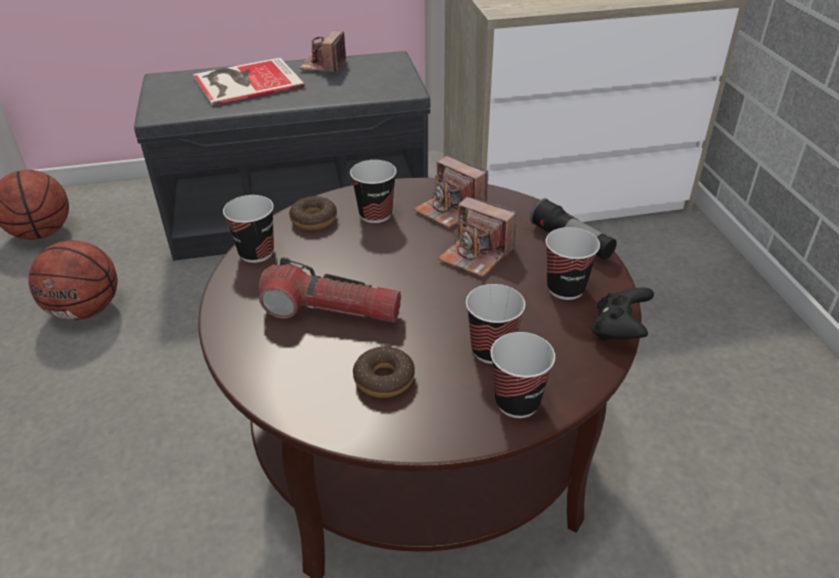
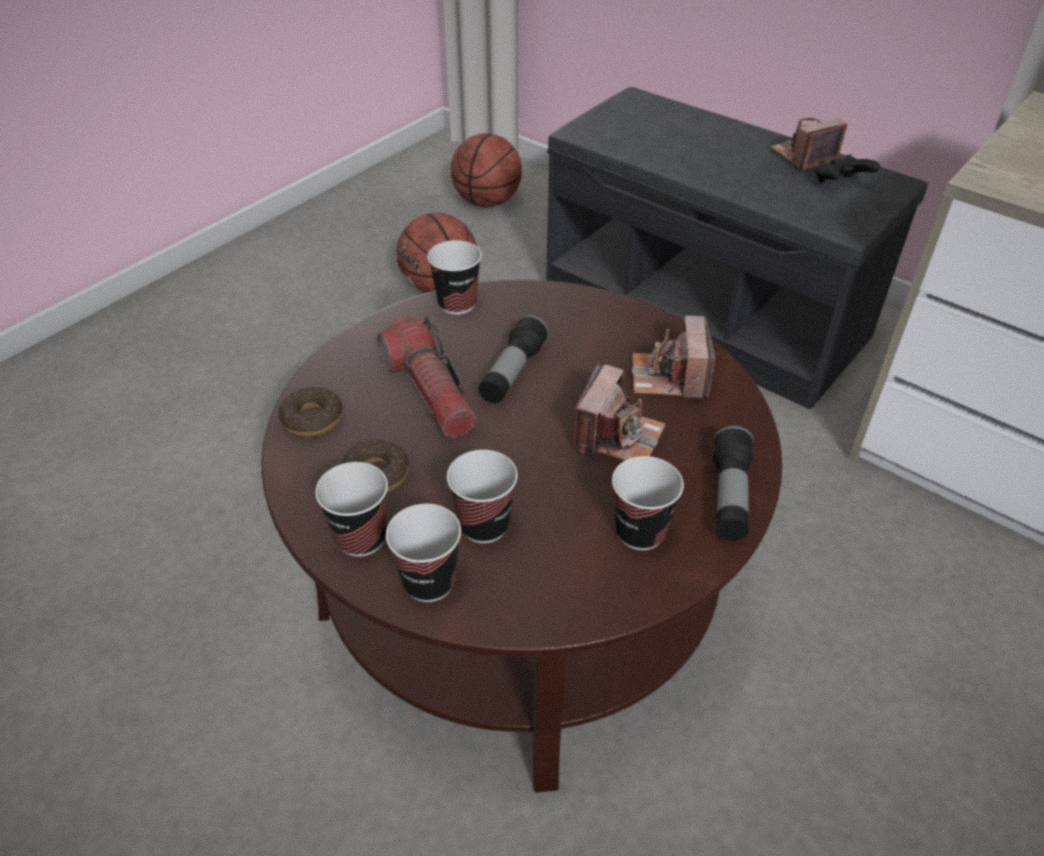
camera: 50 degrees right, 5 degrees up
(244, 82) = (699, 136): book -> none
(314, 219) = (541, 305): donut -> donut (312, 419)
(363, 265) = (512, 372): none -> flashlight
(375, 214) = (596, 336): cup -> cup (361, 538)
(476, 254) = (617, 436): camera -> camera turned 150 degrees counterclockwise
(618, 330) = (617, 610): black game controller -> black game controller (840, 185)

